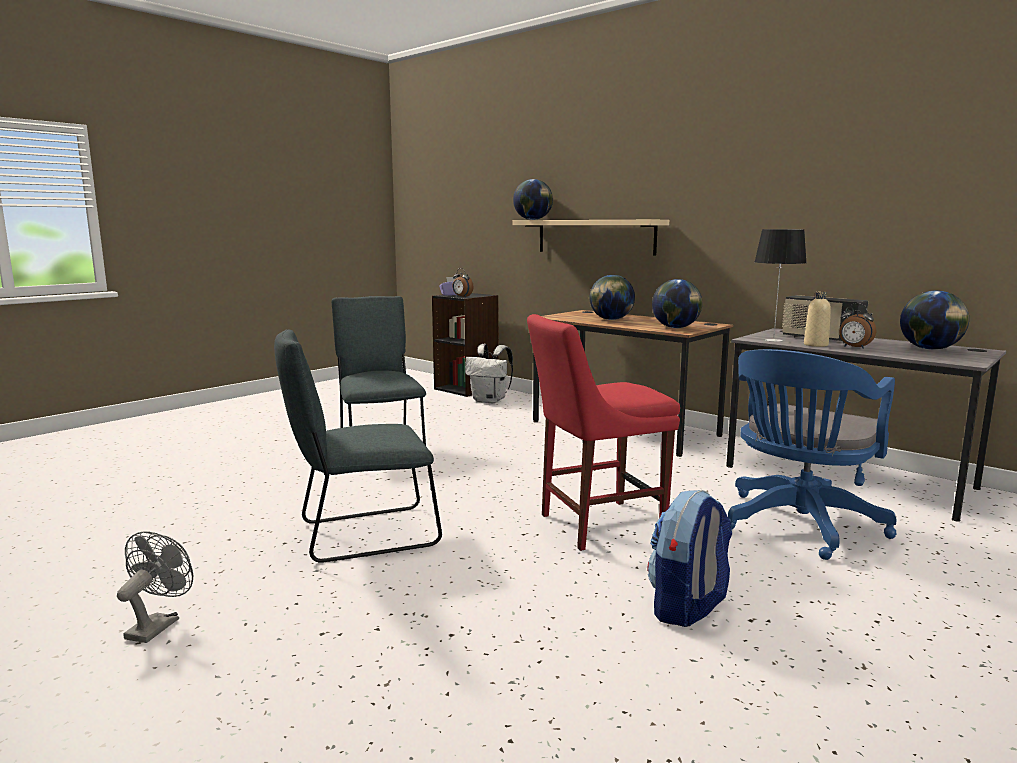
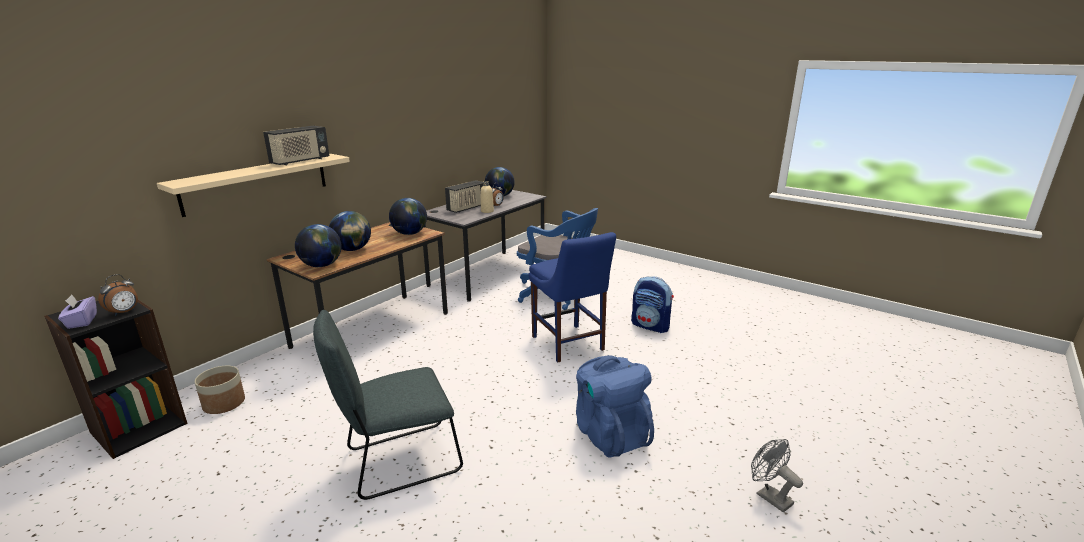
camera: 95 degrees left, 10 degrees up
(157, 625) = (769, 496): grey fan -> grey fan turned 45 degrees clockwise
(362, 535) = (610, 433): grey chair -> blue backpack
(490, 400) = (224, 403): white backpack -> planter
(533, 220) = (187, 181): globe -> globe (321, 265)
(595, 525) = (569, 345): red chair -> blue chair
(620, 219) = (300, 161): none -> radio
(774, 340) = (470, 217): table lamp -> none

